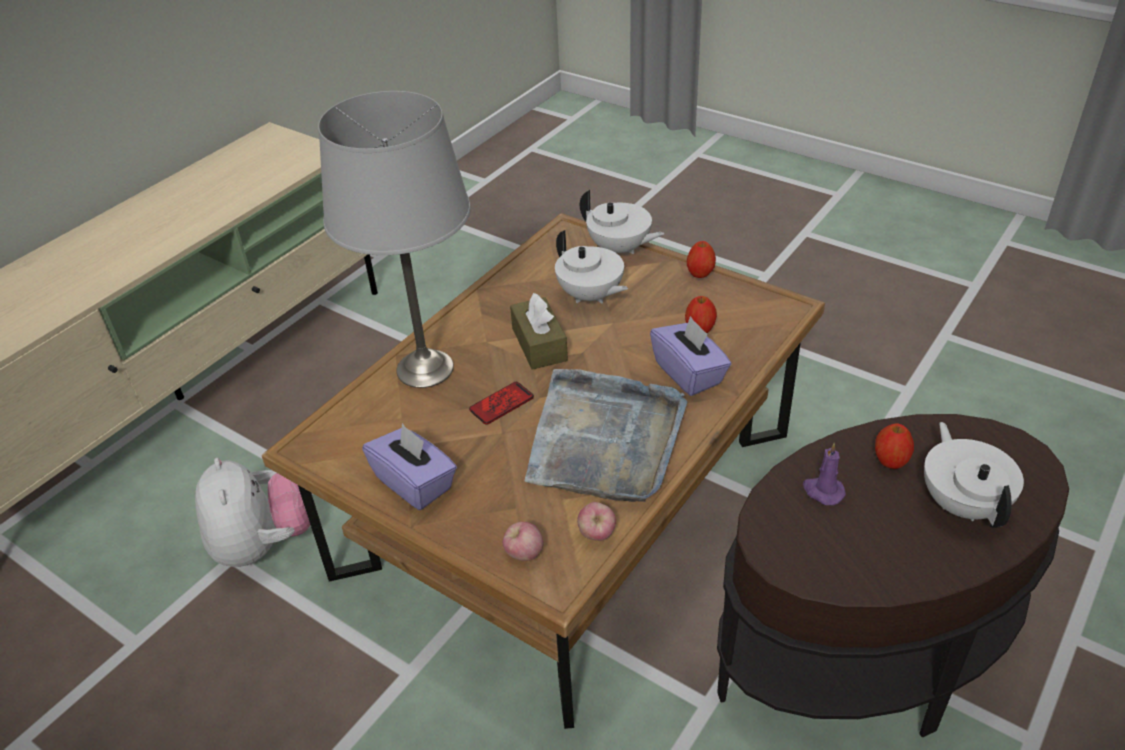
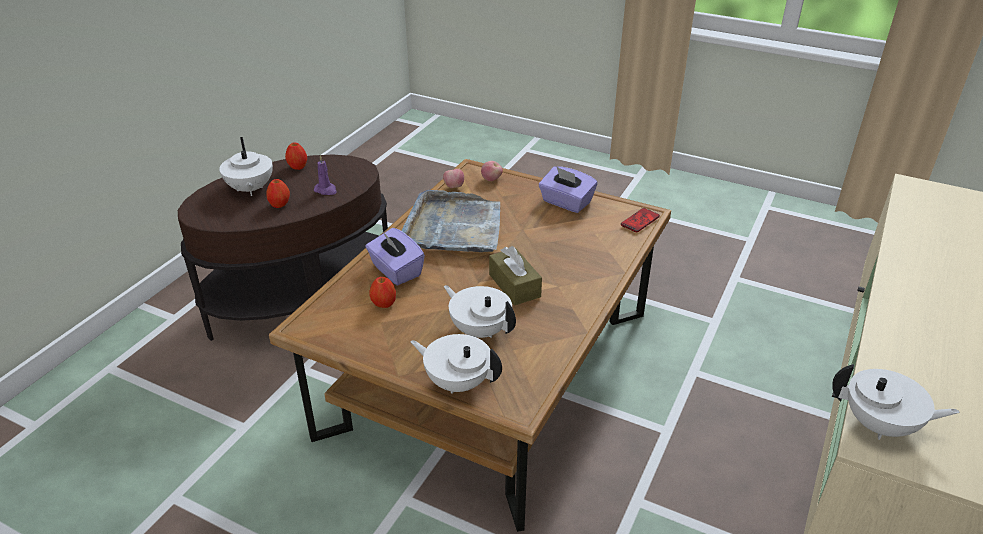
camera: 170 degrees right, 5 degrees down
(263, 545) = (700, 329): plush toy -> none
(300, 161) = (880, 426): none -> white teapot
(424, 369) = (596, 261): grey table lamp -> none
(501, 404) = (529, 244): phone -> phone (640, 221)
(700, 273) = (376, 356): apple -> apple (297, 167)

